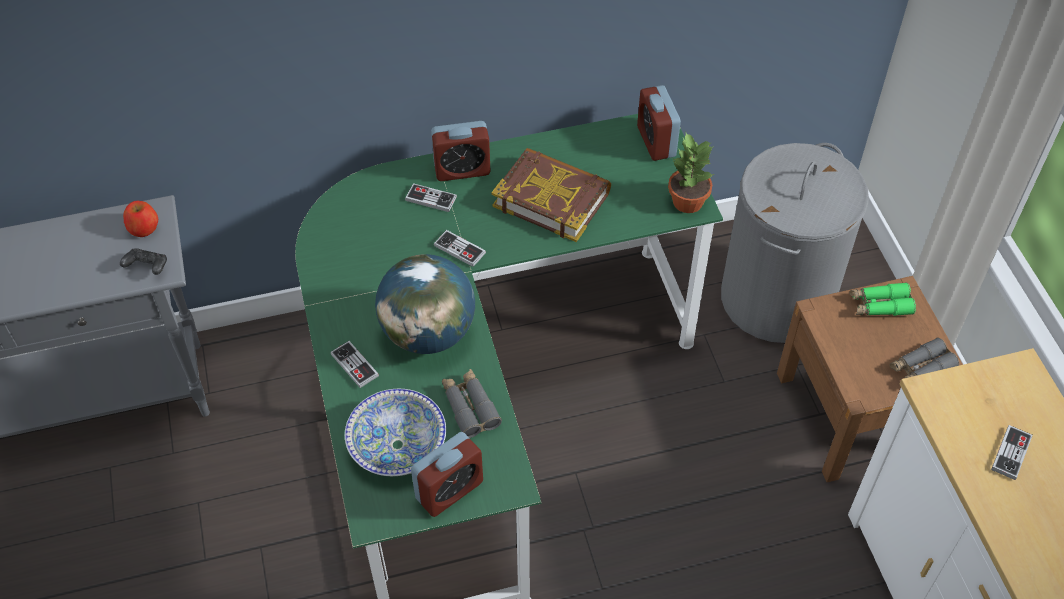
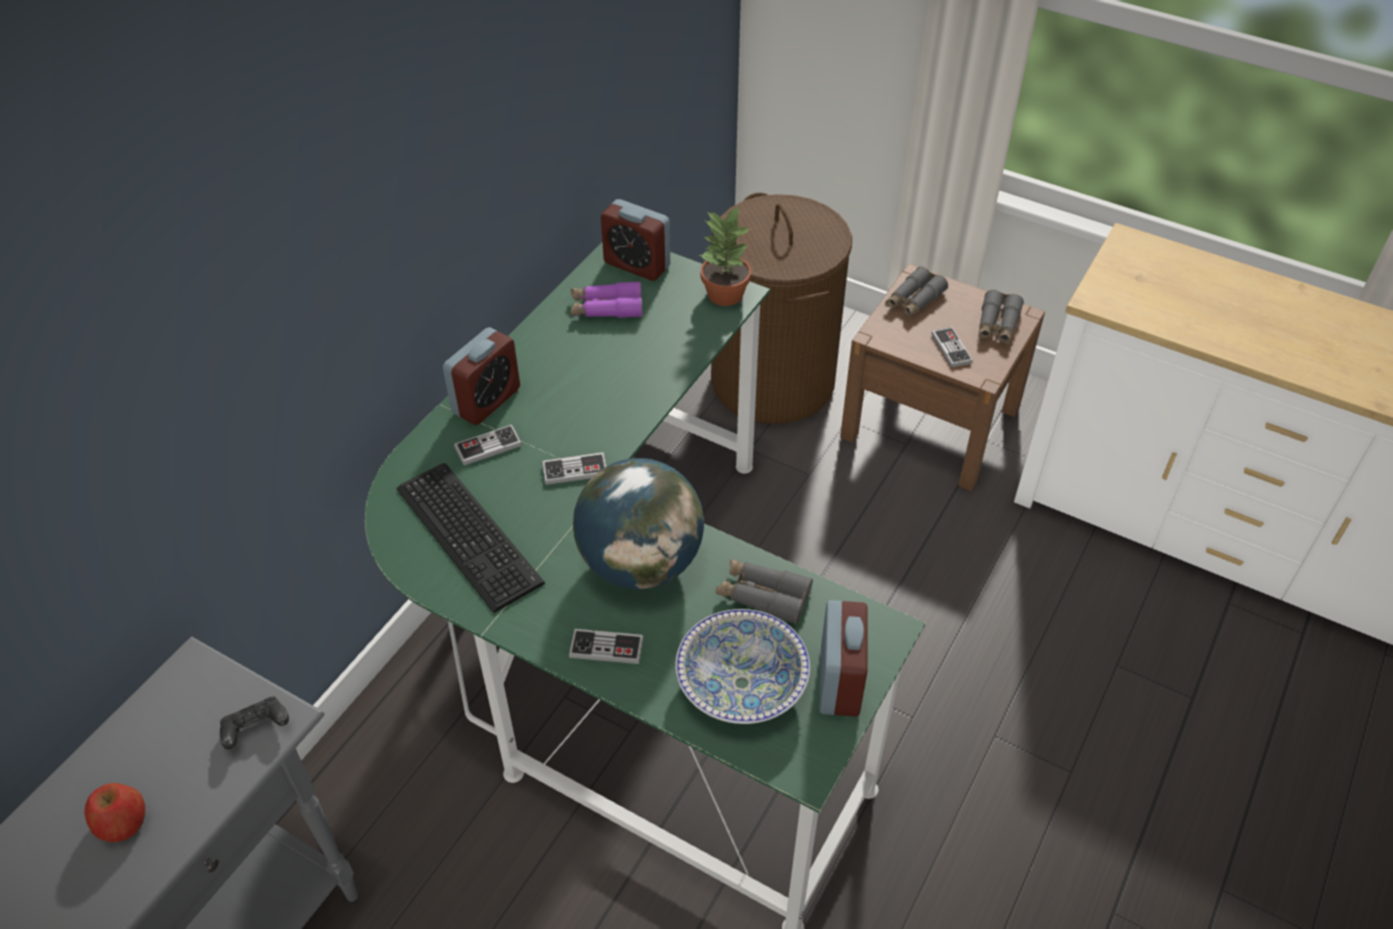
camera: 45 degrees left, 5 degrees down
(143, 227) = (197, 694): apple -> apple (122, 822)
(364, 243) = (470, 532): none -> keyboard
(552, 199) = (605, 369): book -> none
(601, 158) = (606, 308): none -> purple binoculars
(777, 299) = (773, 381): grey laundry basket -> brown laundry basket
(880, 305) = (914, 300): green binoculars -> grey binoculars
(1011, 453) = (1199, 302): game controller -> game controller (951, 348)

